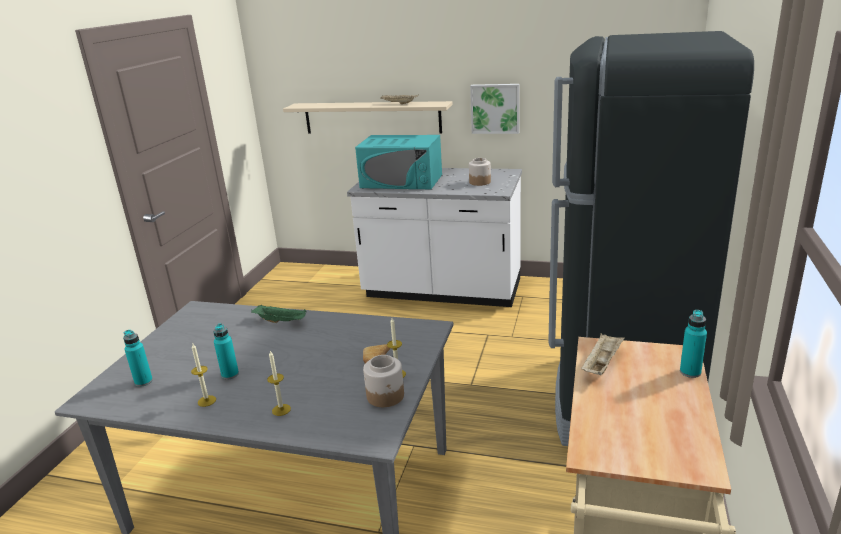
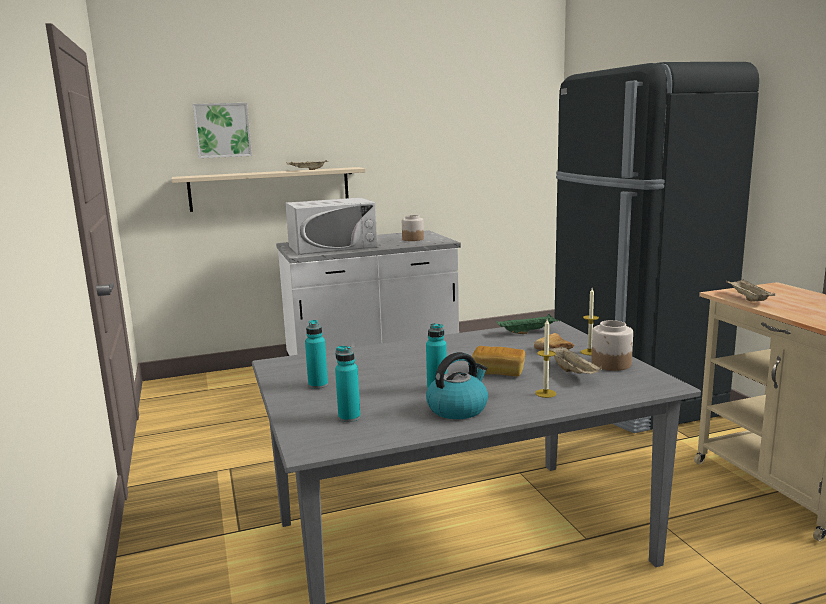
camera: 35 degrees left, 10 degrees down
(207, 401) = (458, 408): candle -> kettle
(281, 321) = (401, 350): green tray -> green tray (528, 332)
(294, 372) = (498, 372): none -> bread
(341, 394) = (573, 372): none -> beige tray
(401, 181) = (332, 246): turquoise microwave -> white microwave
(495, 108) = (400, 172): picture -> picture (222, 130)
(690, 372) = (802, 291): turquoise bottle -> turquoise bottle (318, 385)

